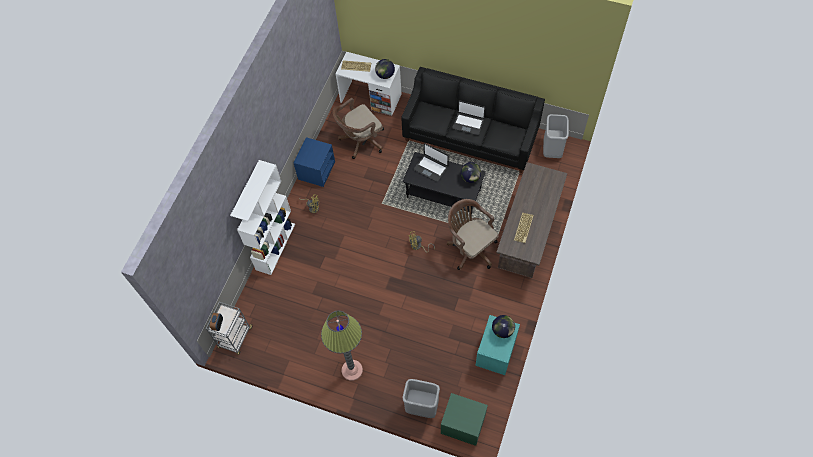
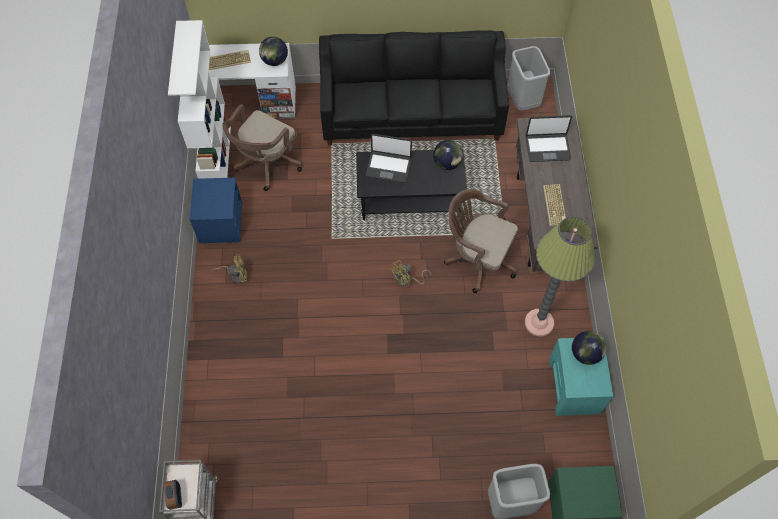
camera: 25 degrees left, 0 degrees up
(275, 246) = (204, 348): white bookcase -> white bookcase (216, 158)
(352, 370) = (391, 487): floor lamp -> floor lamp (539, 323)
(468, 123) = (412, 94): laptop -> laptop (547, 147)

